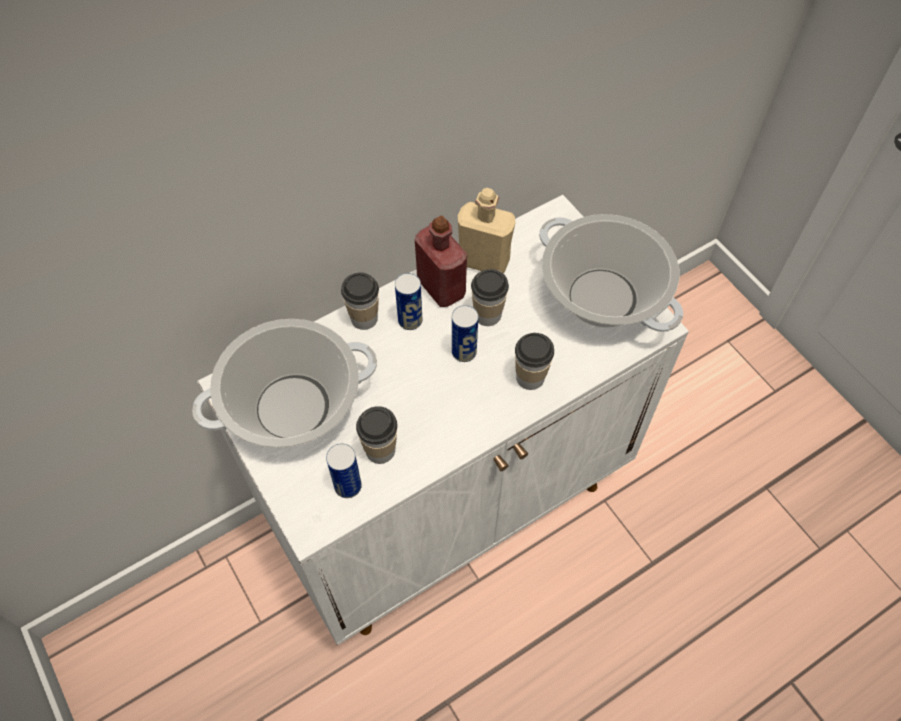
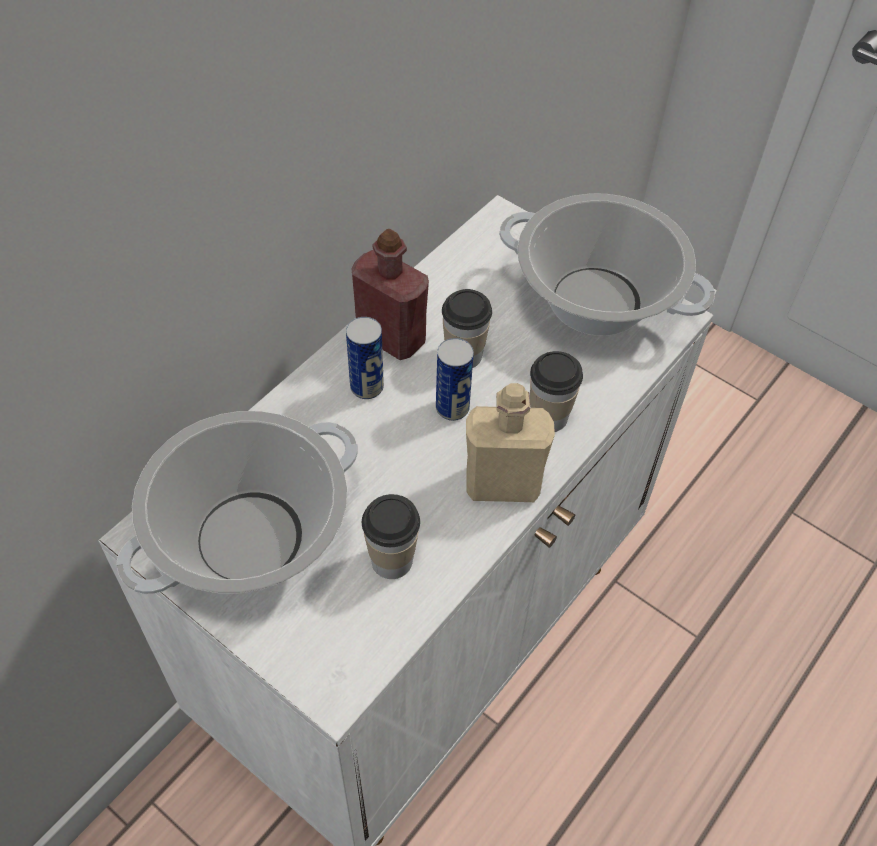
camera: 20 degrees left, 5 degrees down
(348, 486) = (366, 620): can -> none
(364, 318) = (304, 399): cup -> none
(484, 261) = (433, 293): beige bottle -> beige bottle (502, 484)

